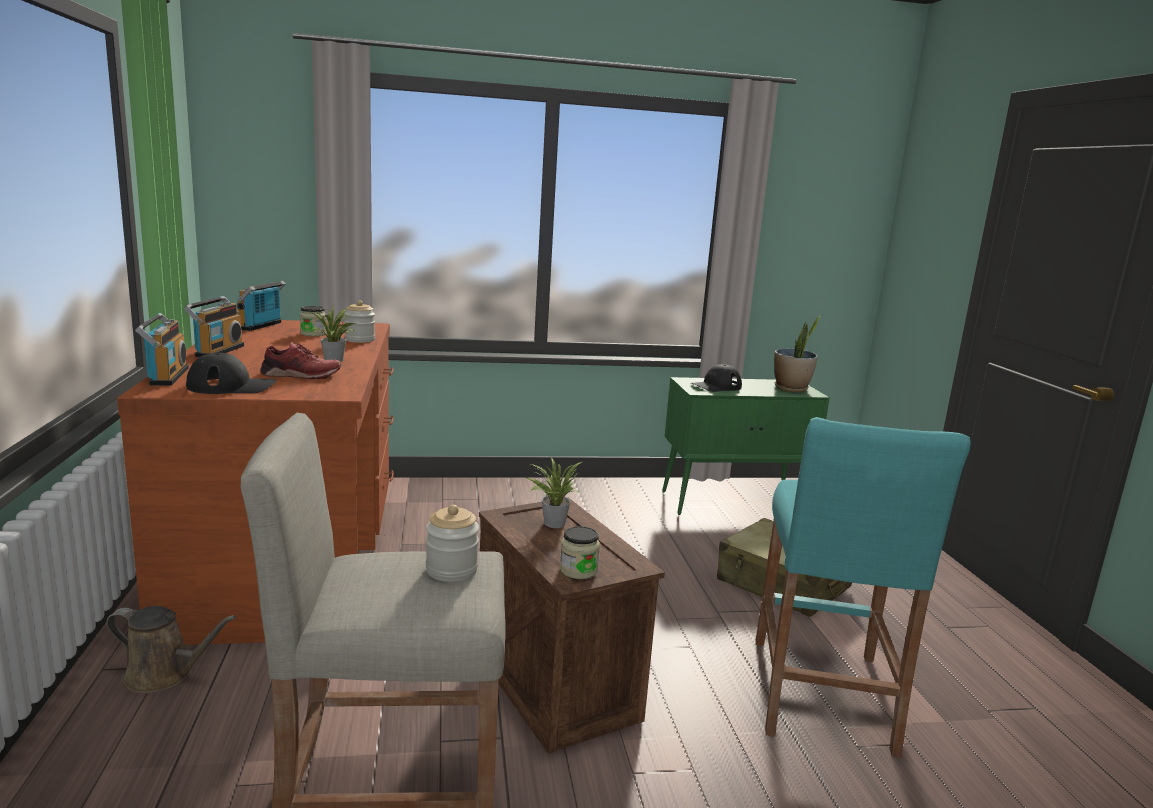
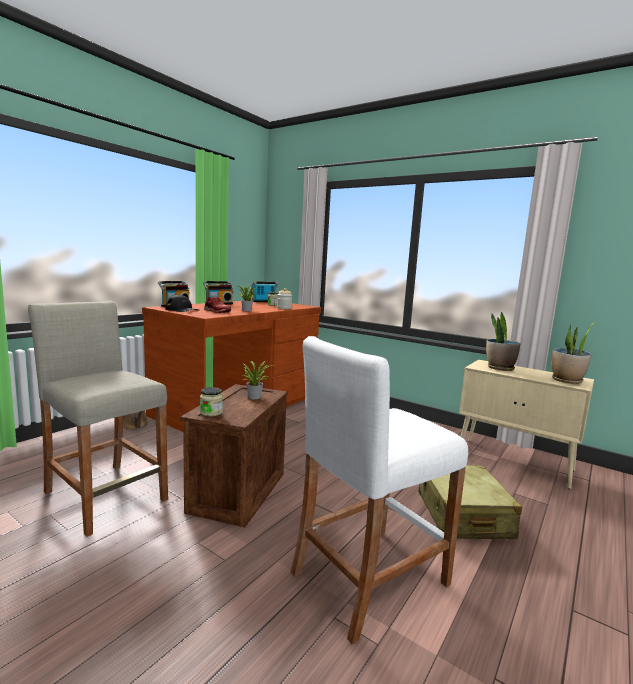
camera: 45 degrees right, 5 degrees down
(451, 570) = (122, 380): jar -> none
(716, 386) = (499, 368): black cap -> potted plant
(734, 502) = (515, 462): green cabinet -> beige cabinet
(821, 693) = (369, 577): turquoise stool -> white stool

